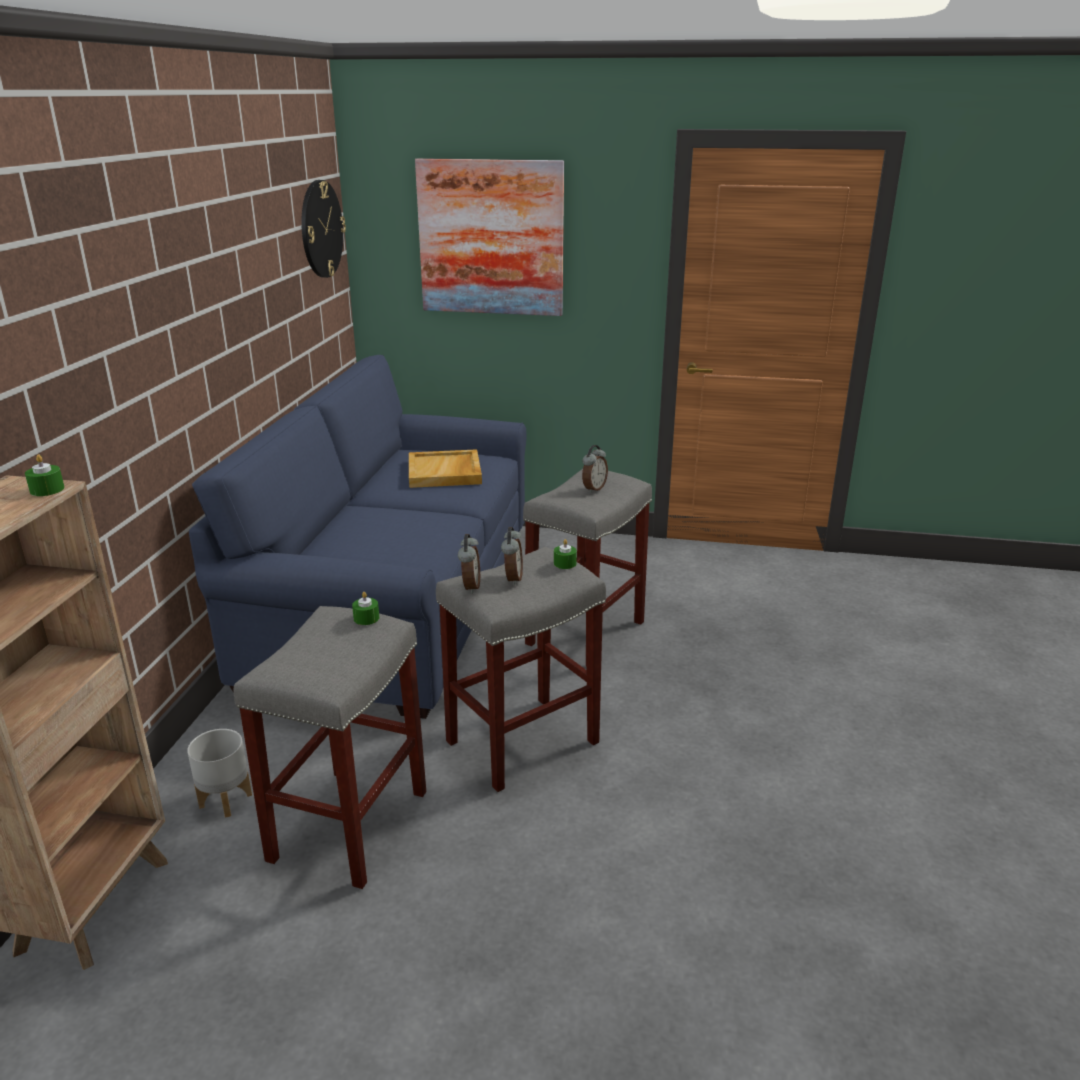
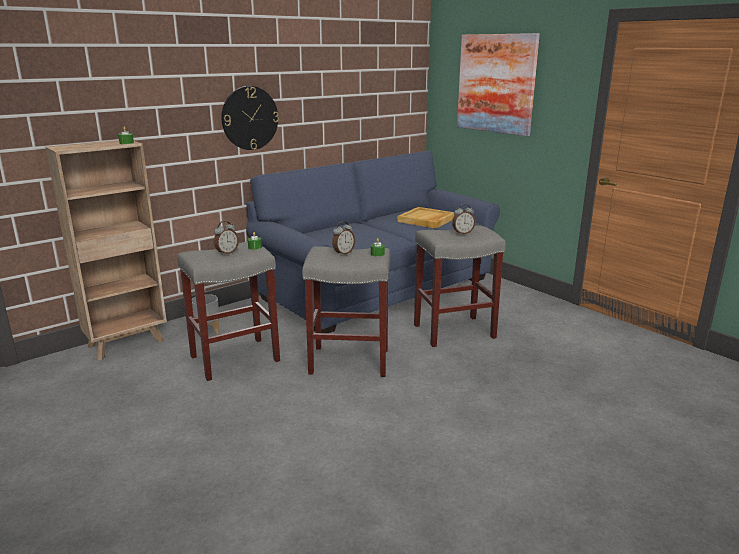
camera: 40 degrees right, 5 degrees down
(321, 229) = (402, 73): wall clock -> wall clock (250, 118)
(470, 587) = (316, 249): alarm clock -> alarm clock (227, 253)

